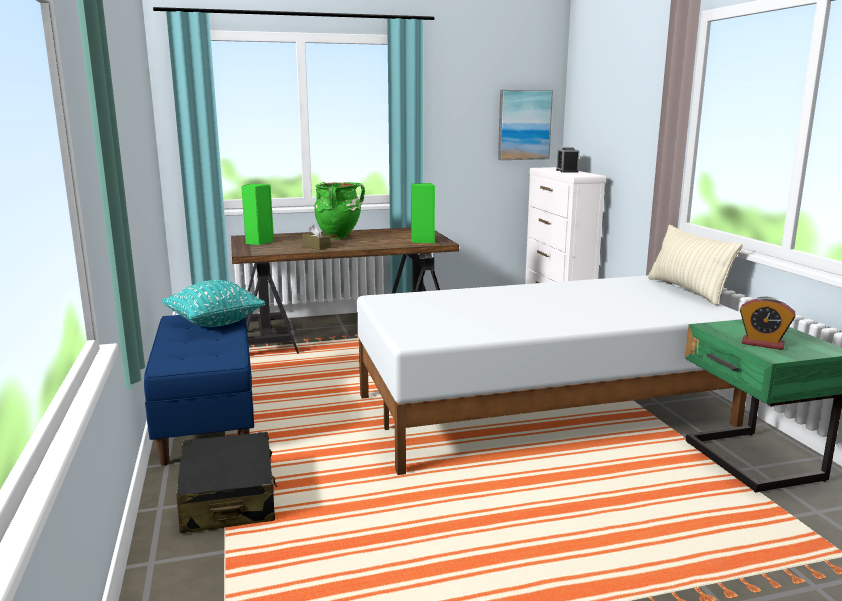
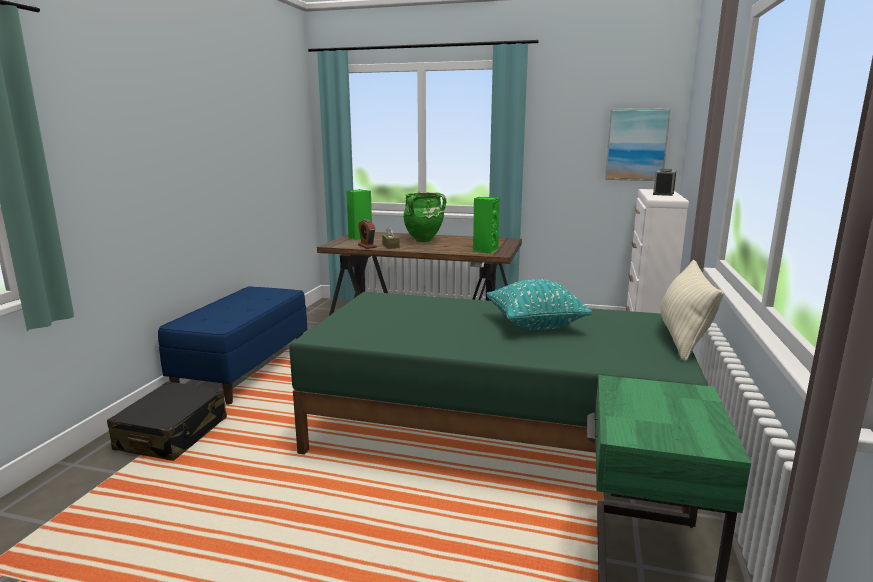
camera: 30 degrees right, 0 degrees up
(215, 323) = (267, 297): turquoise pillow -> turquoise pillow (535, 325)
(543, 411) = (494, 433): white bed -> green bed
(762, 344) = (639, 417): alarm clock -> alarm clock (367, 246)

